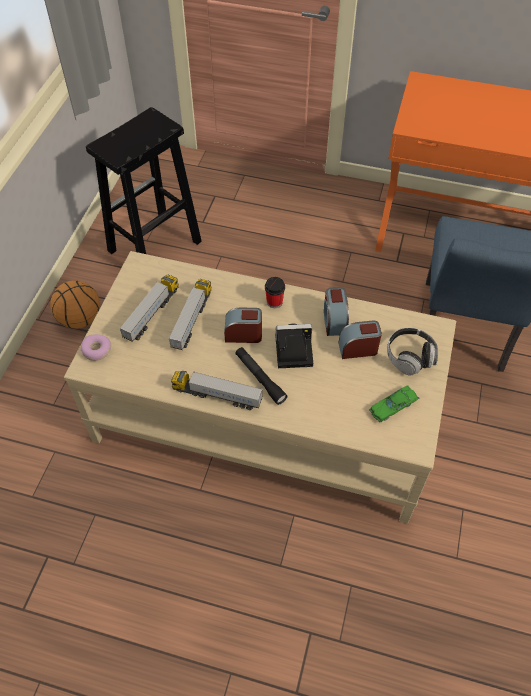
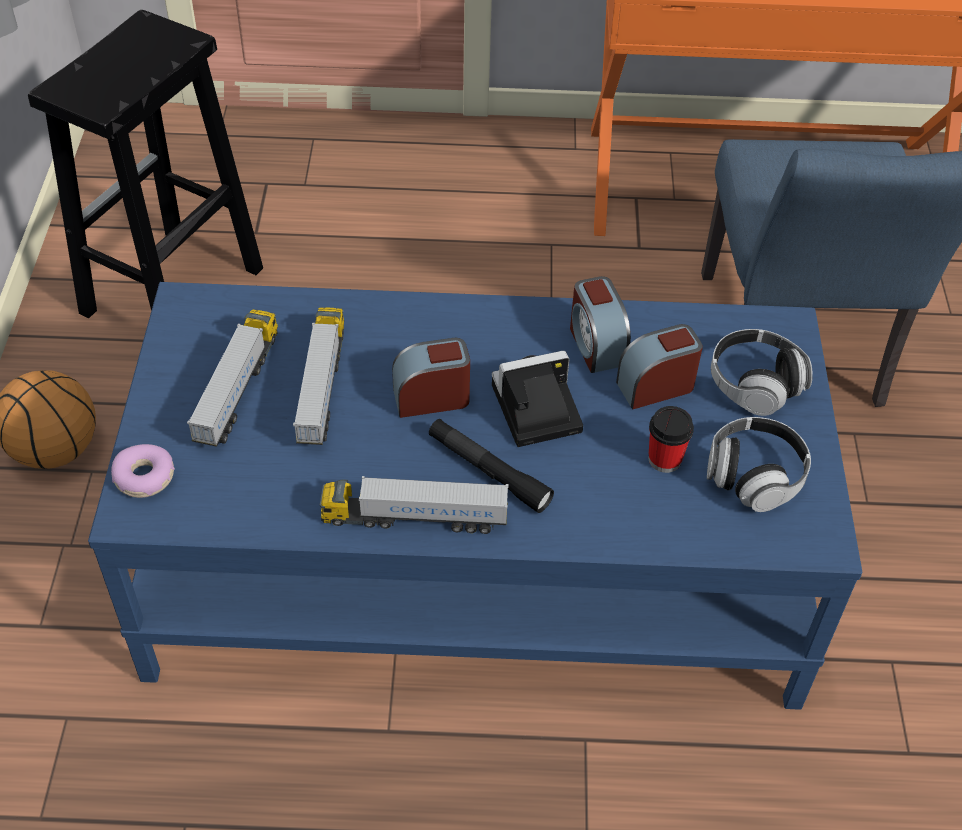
camera: 15 degrees left, 5 degrees down
(264, 414) = (474, 563): beige coffee table -> blue coffee table
(274, 302) = (473, 330): cup -> cup (664, 459)
(393, 406) = (754, 476): green toy car -> headphones

